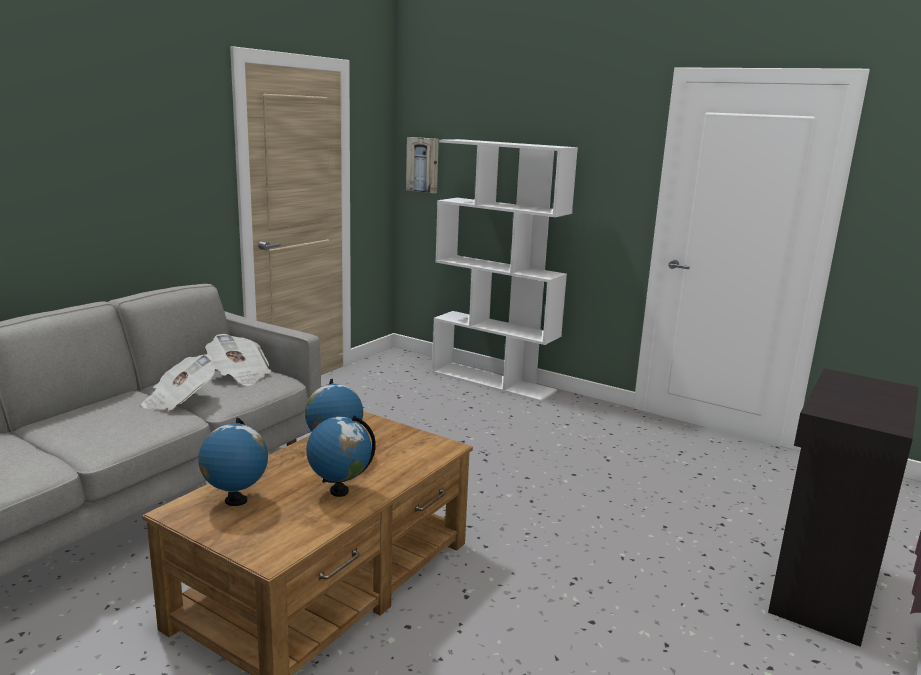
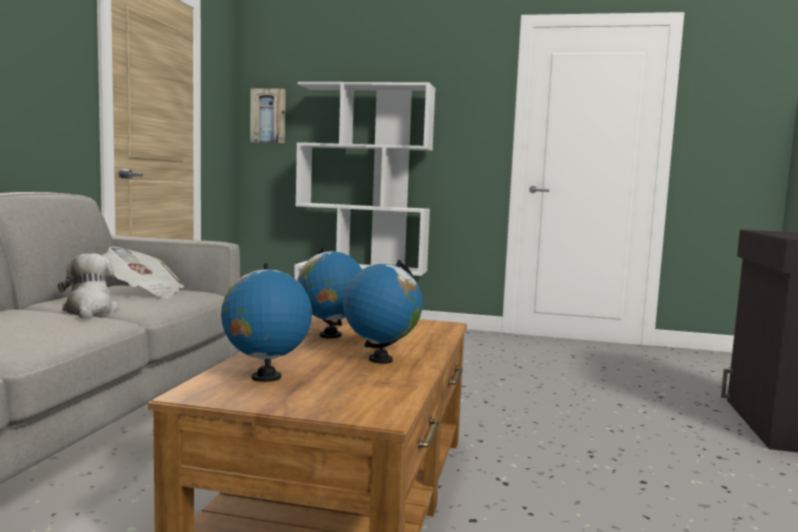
camera: 20 degrees left, 10 degrees down
(179, 400) = (89, 311): newspaper -> plush toy

